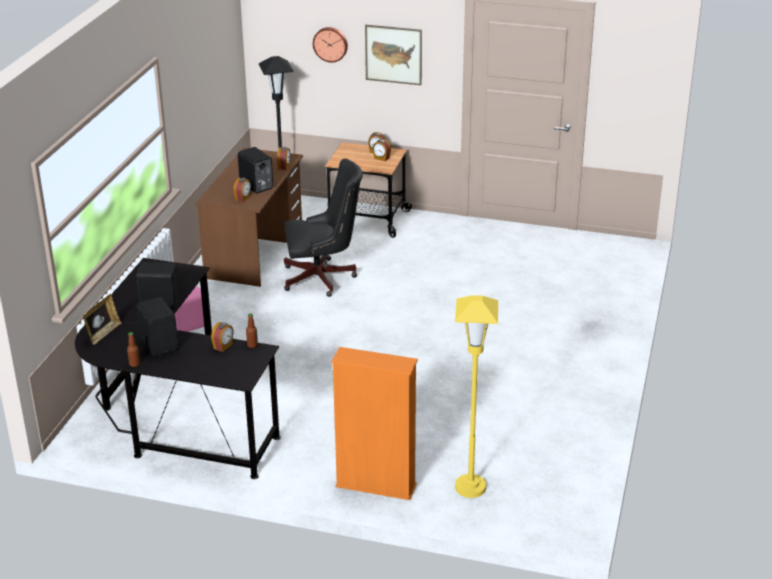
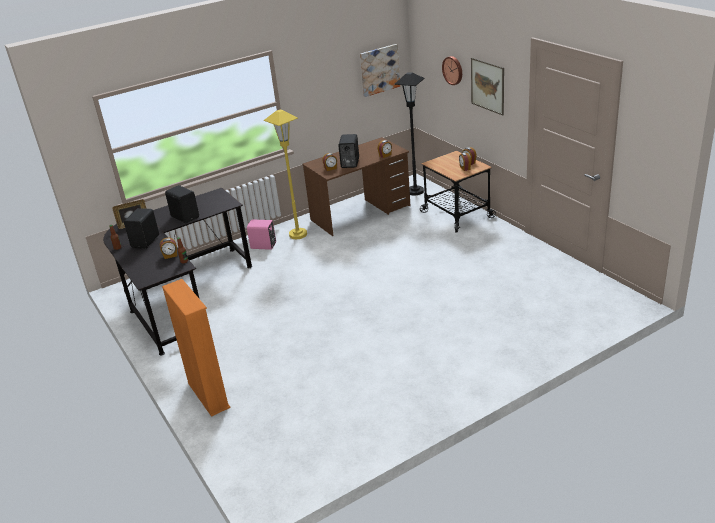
camera: 45 degrees right, 0 degrees up
(226, 60) = (379, 70): none -> picture
(323, 278) = (375, 244): black office chair -> none
(470, 487) = (255, 429): yellow floor lamp -> yellow floor lamp (298, 234)

